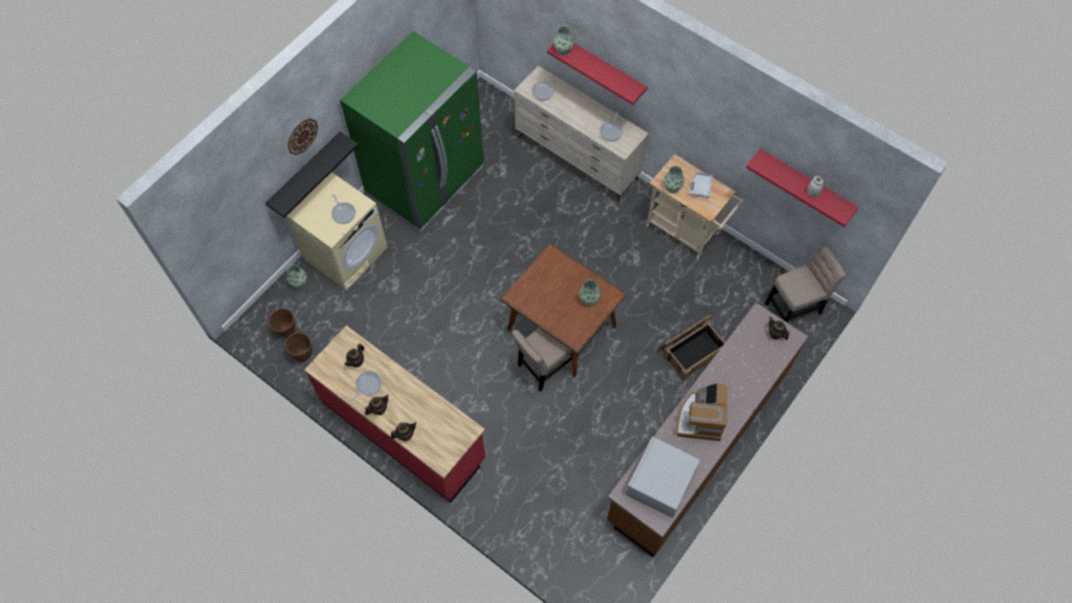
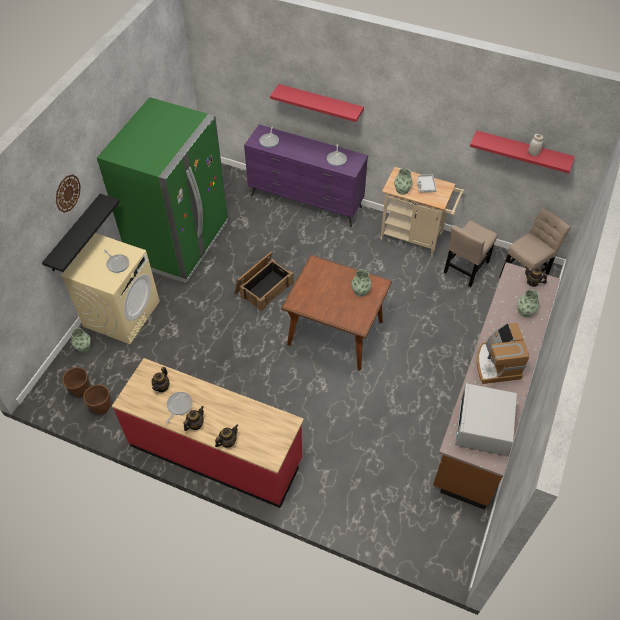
camera: 15 degrees left, 10 degrees down
(544, 366) = (330, 368): beige chair -> beige chair (465, 269)
(563, 49) = (283, 92): vase -> vase (525, 311)
(578, 159) = (306, 202): beige dresser -> purple dresser
(691, 350) = (453, 326): crate -> crate (264, 287)

